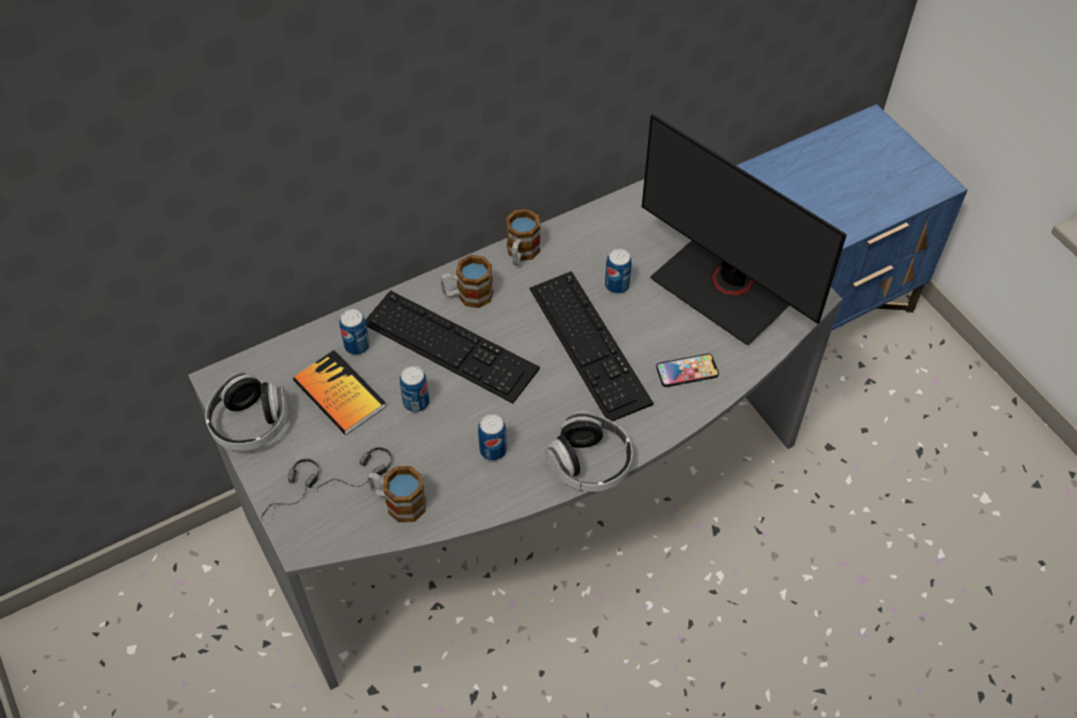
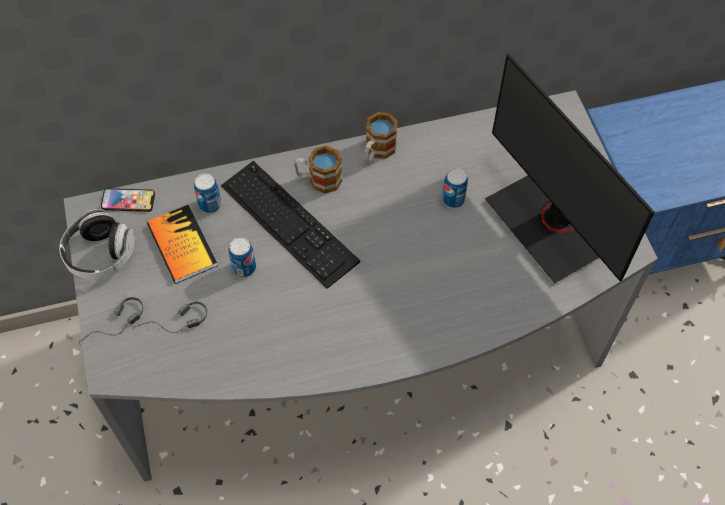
camera: 15 degrees right, 5 degrees up
(398, 502) = (201, 355): mug -> none
(493, 450) = (296, 327): can -> none
(589, 344) = (411, 249): keyboard -> none
(590, 464) = (377, 361): headphones -> none
(687, 371) = (491, 294): phone -> phone (128, 200)

